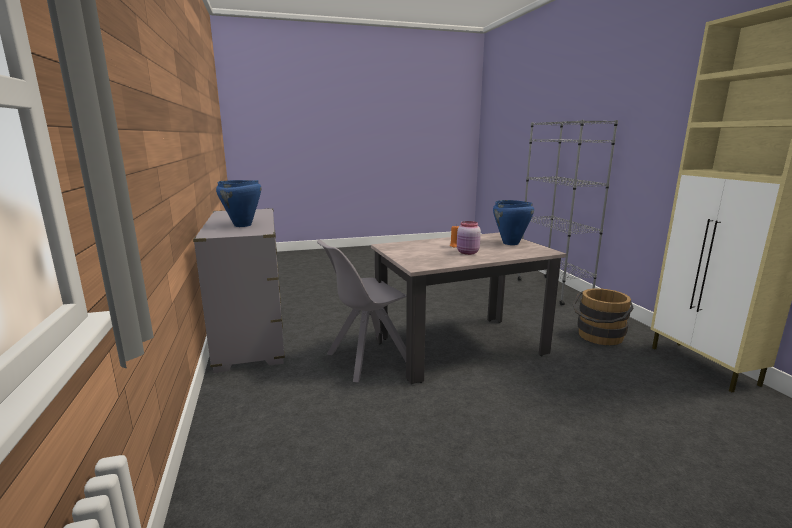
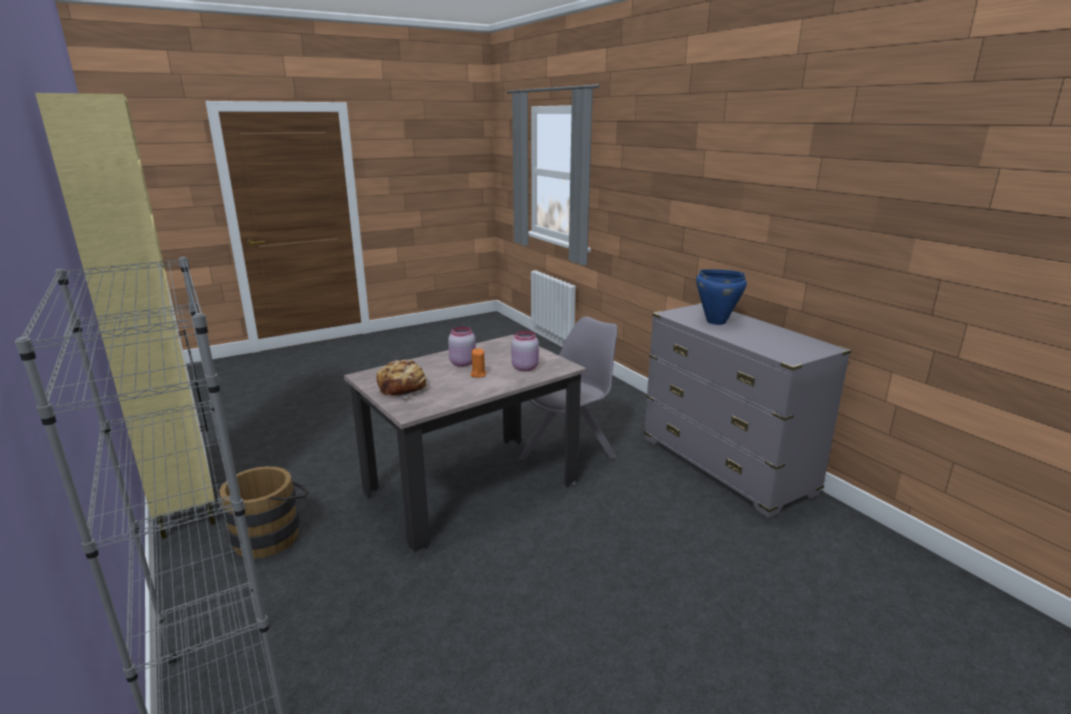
camera: 165 degrees right, 5 degrees up
(417, 247) = (525, 367): none -> pink jar
(510, 243) = (403, 388): blue cooking pot -> bread

